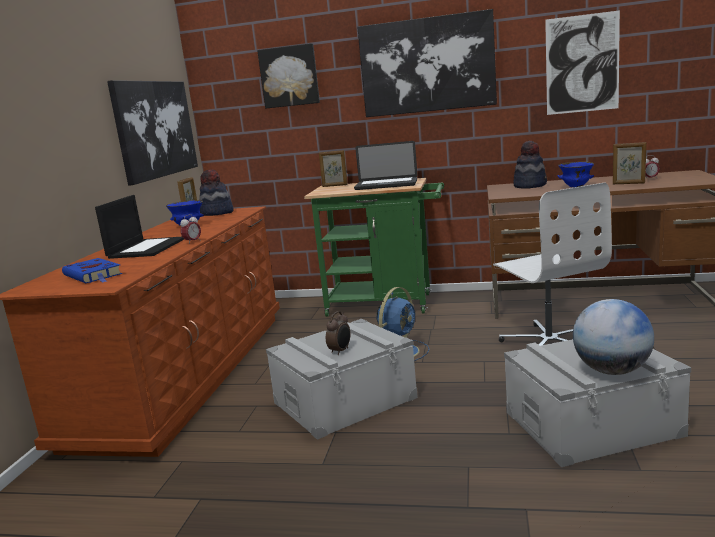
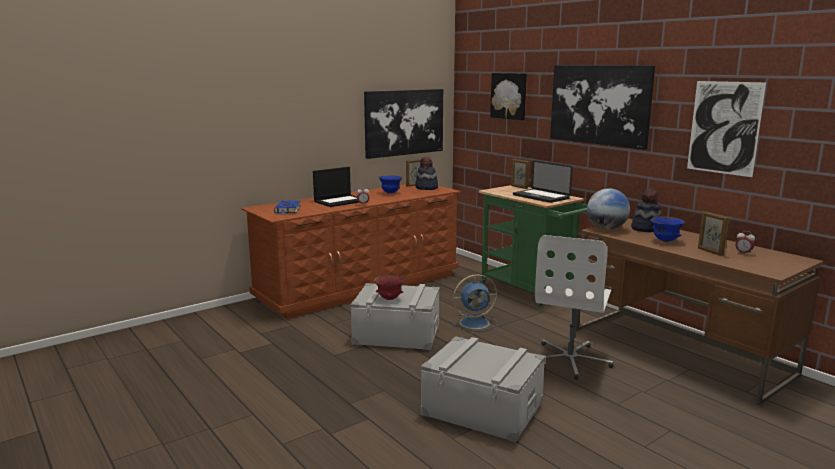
camera: 40 degrees right, 0 degrees up
(340, 351) = (389, 299): alarm clock -> red bowl
(612, 371) = (475, 370): globe -> globe (606, 229)

